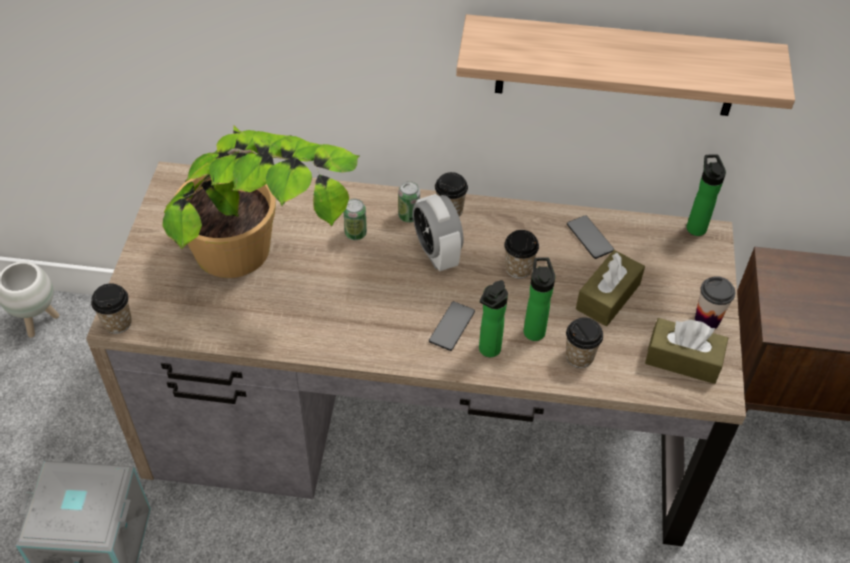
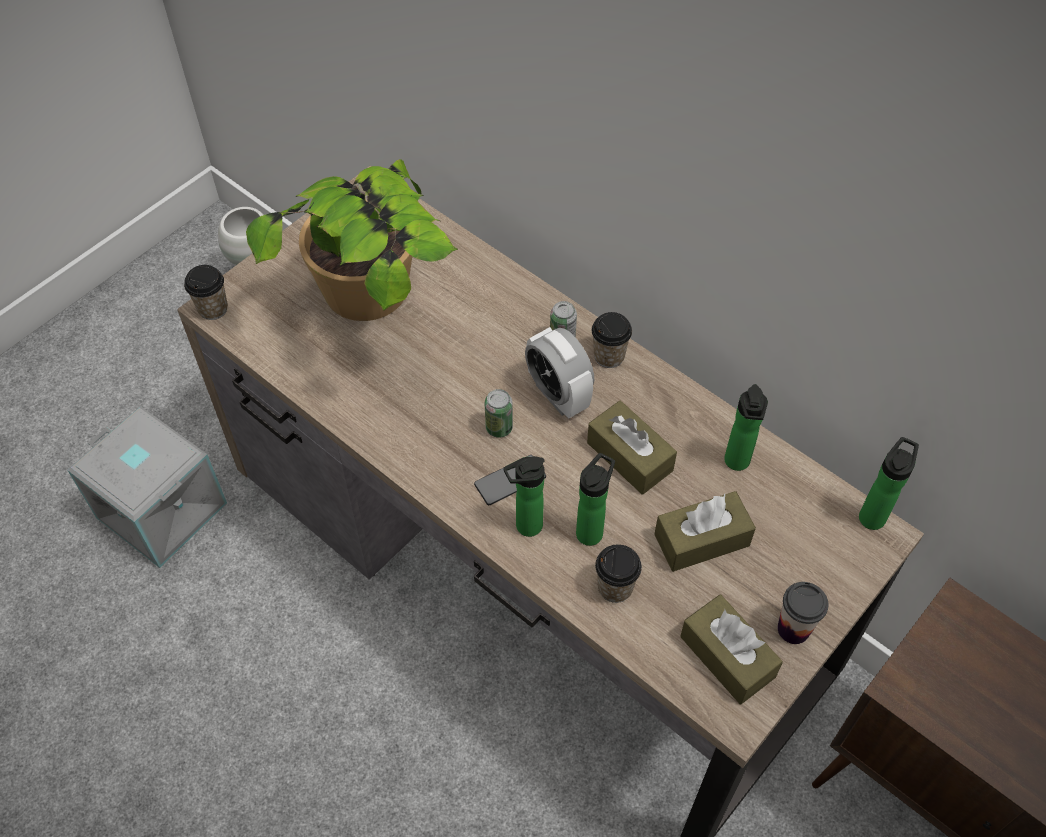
camera: 35 degrees right, 5 degrees up
(355, 233) = (494, 332): can -> can (499, 428)
(436, 253) = (558, 395): alarm clock -> alarm clock turned 45 degrees counterclockwise
(518, 268) = (629, 456): cup -> brown tissue box
(589, 238) = (737, 464): phone -> bottle
(617, 66) = (820, 280): shelf -> none

